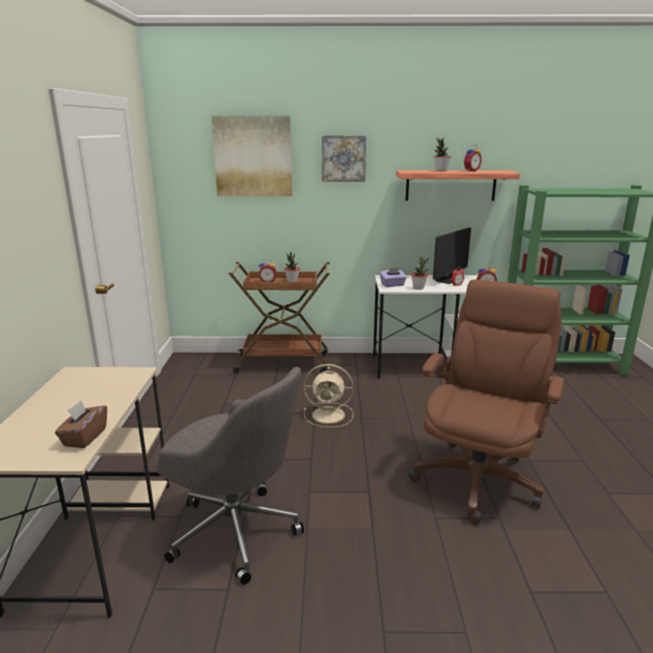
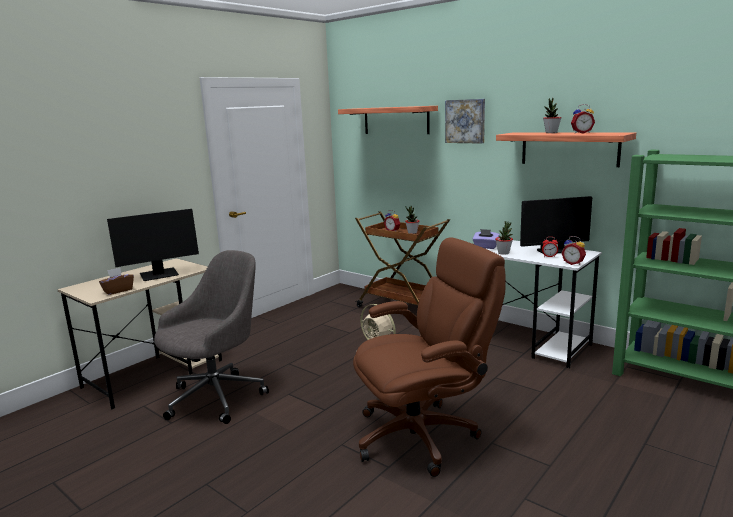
camera: 40 degrees right, 5 degrees down
(98, 396) = (159, 275): none -> monitor
(236, 532) = (216, 397): grey office chair -> grey office chair turned 120 degrees counterclockwise
(253, 156) = (396, 120): picture -> shelf

